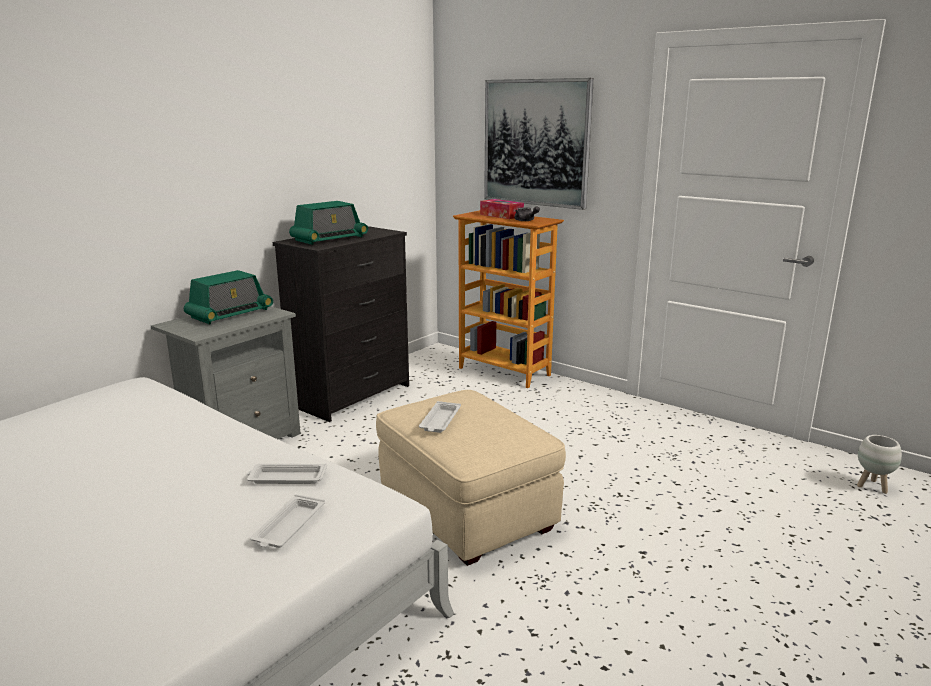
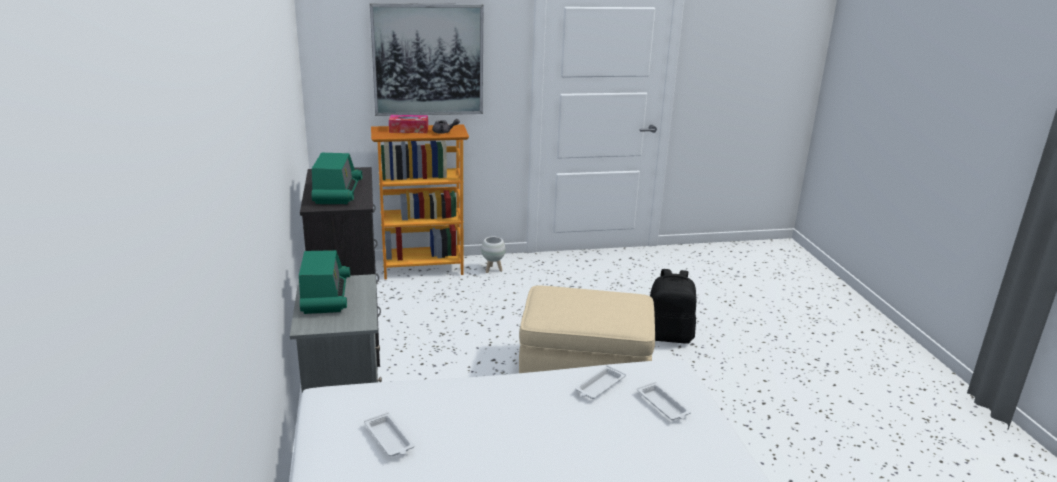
camera: 50 degrees left, 5 degrees up
(440, 421) = (578, 313): white tray -> white tray (389, 439)
(628, 530) = (669, 336): none -> black backpack
(872, 487) = (714, 259): white planter -> white planter (493, 270)

